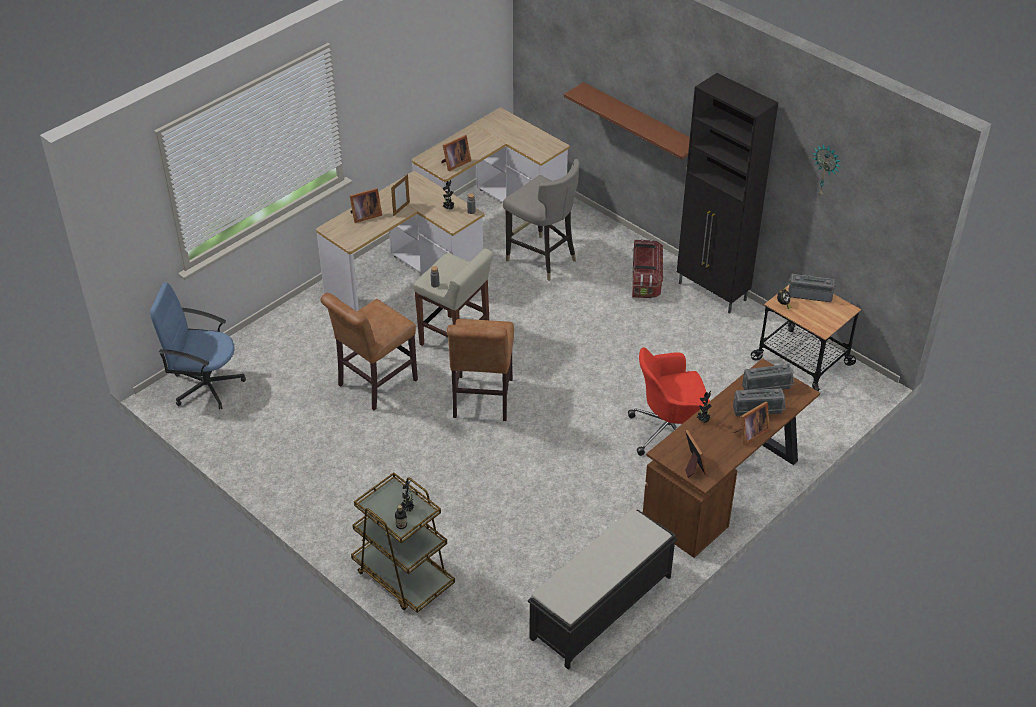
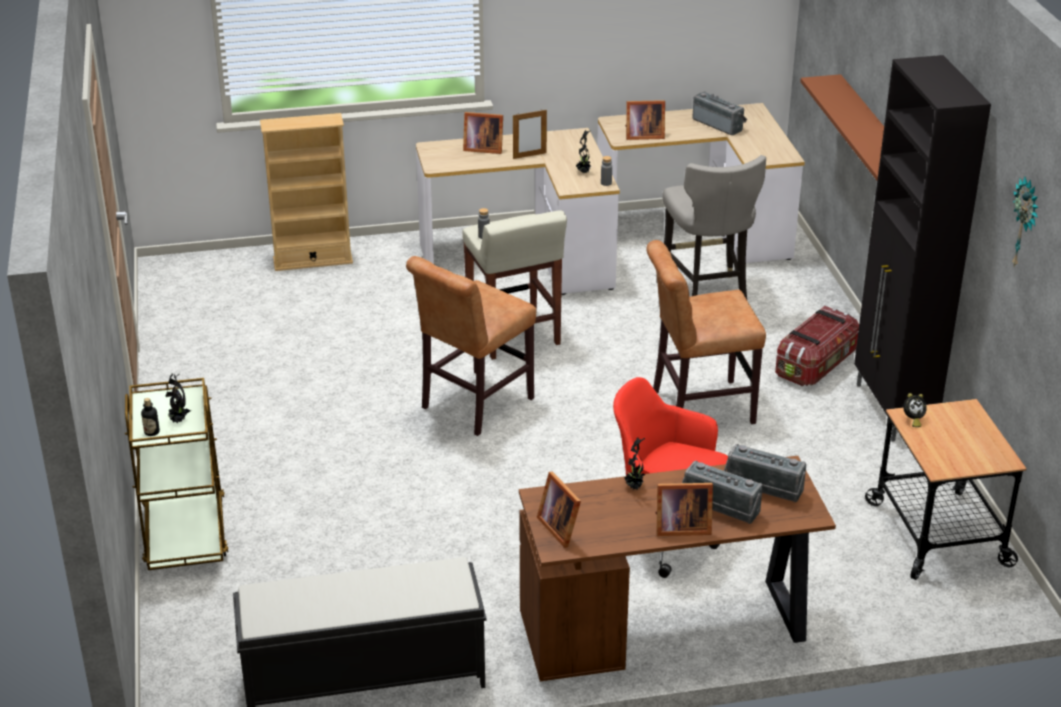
camera: 35 degrees right, 10 degrees down
(206, 385) = (208, 276): blue office chair -> none
(266, 341) = (313, 260): none -> beige bookcase
(374, 384) = (374, 342): brown chair -> brown chair (697, 408)
(692, 465) = (561, 527): picture frame -> picture frame turned 135 degrees clockwise
(810, 294) = (966, 423): radio -> radio (719, 124)

